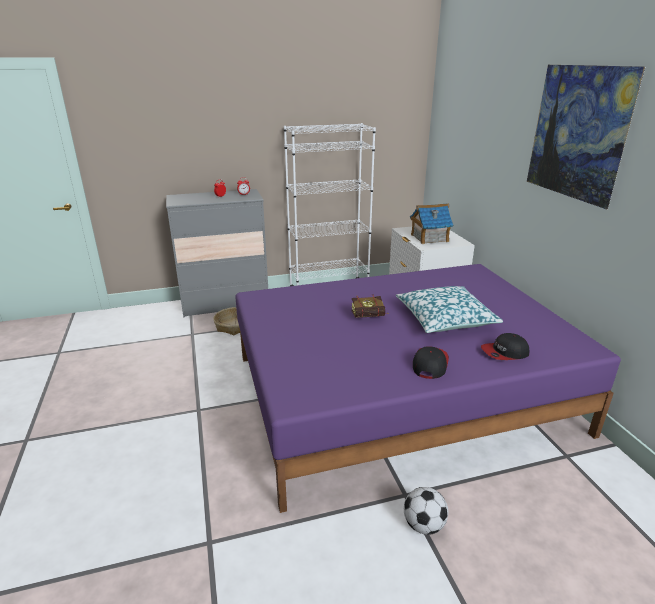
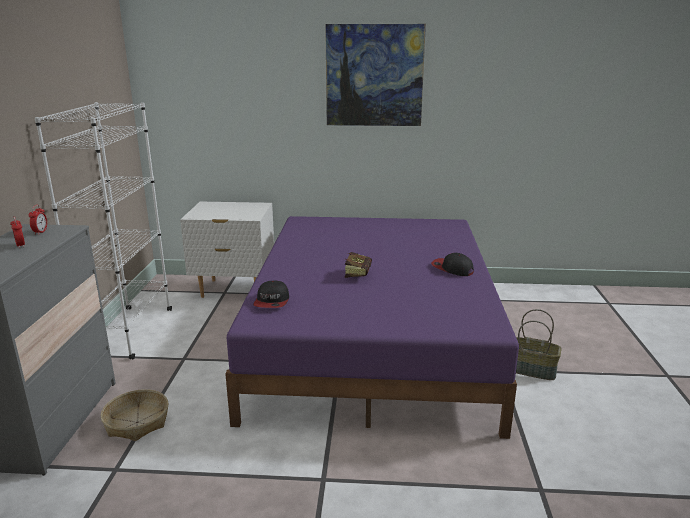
camera: 70 degrees left, 5 degrees down
(423, 525) = (532, 370): football -> basket
(429, 238) = (232, 212): toy house -> none
(445, 318) = (383, 249): pillow -> none
(504, 353) = (447, 244): cap -> cap (272, 301)

